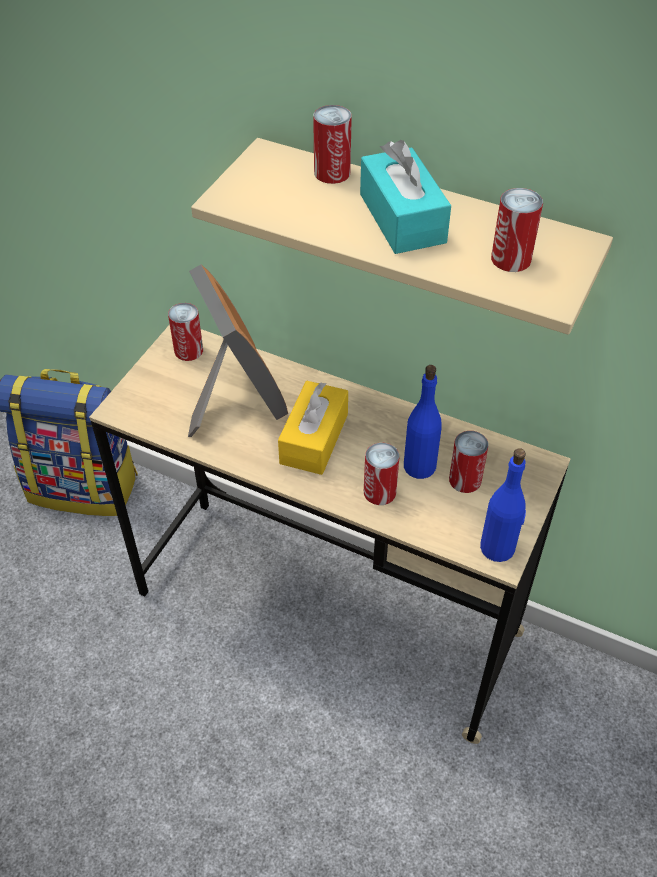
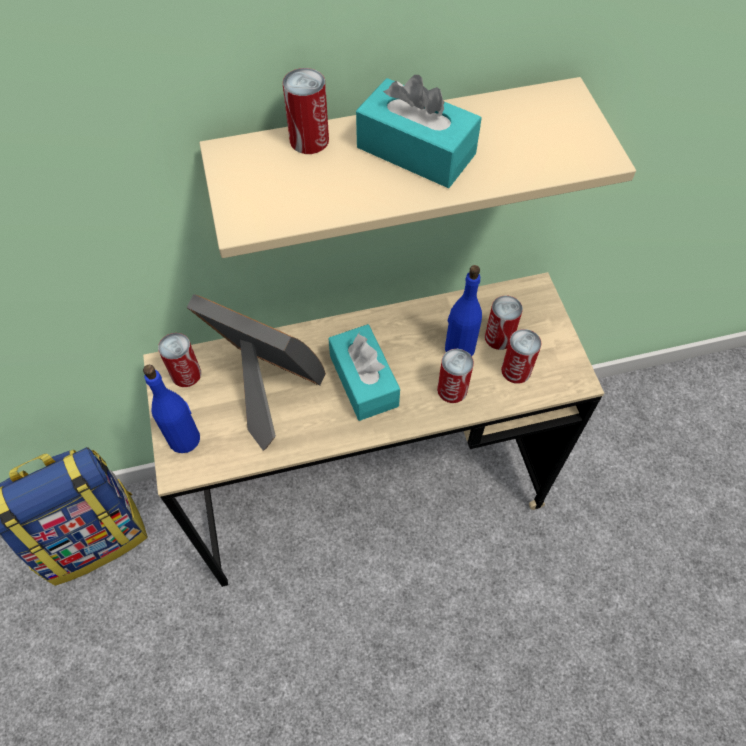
camera: 40 degrees left, 10 degrees up
(314, 439) = (363, 381): yellow tissue box -> turquoise tissue box
(498, 547) = (568, 374): blue bottle -> blue bottle (185, 438)
(511, 259) = (536, 139): can -> can (516, 370)

